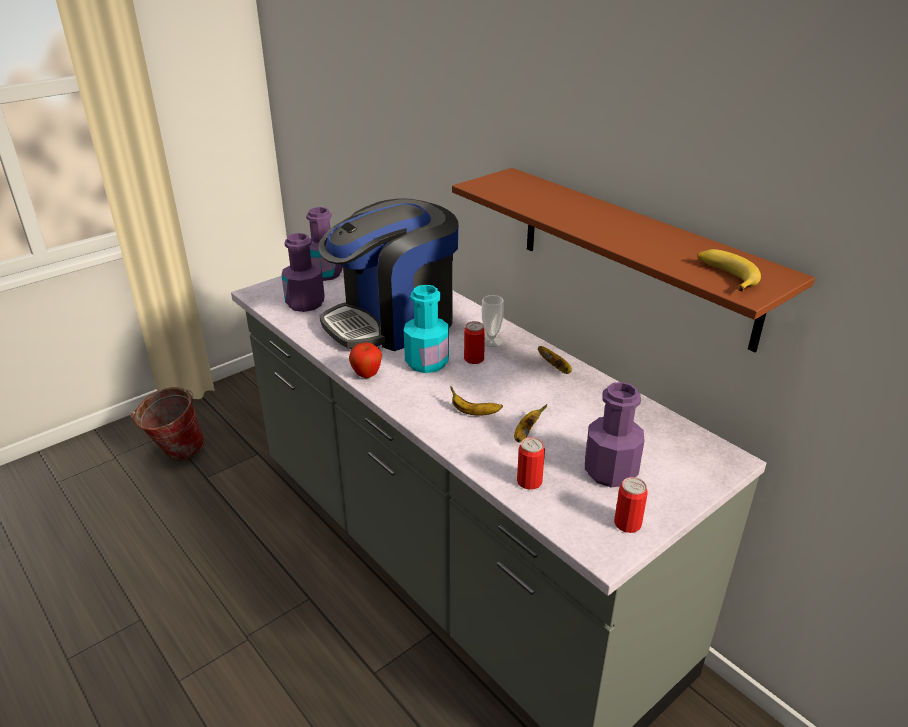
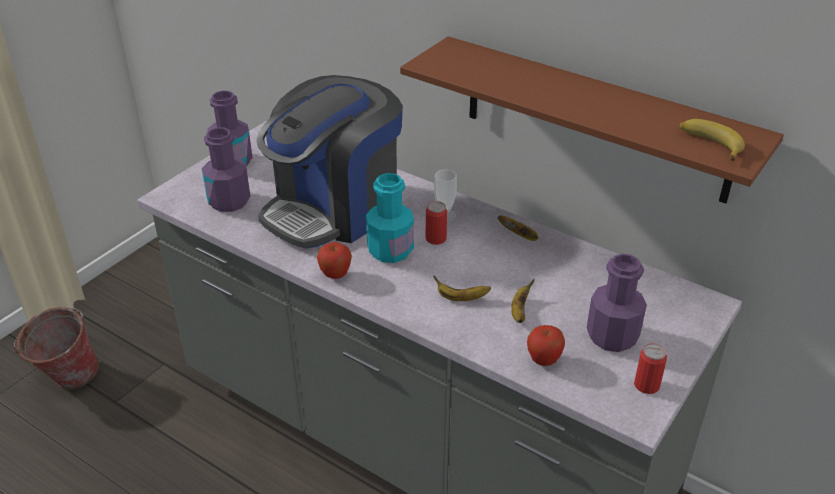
camera: 15 degrees left, 5 degrees up
(529, 482) = (543, 361): can -> apple

